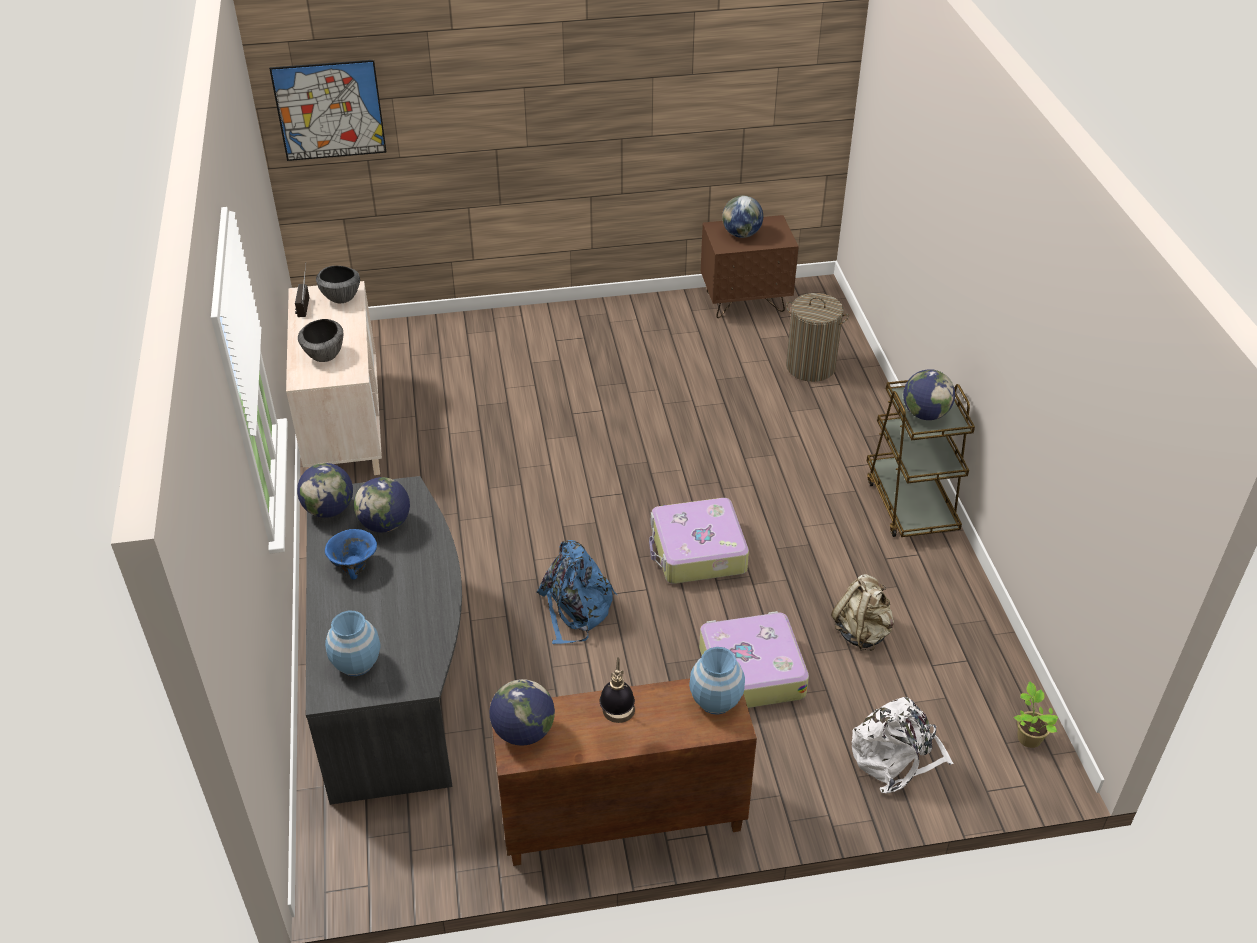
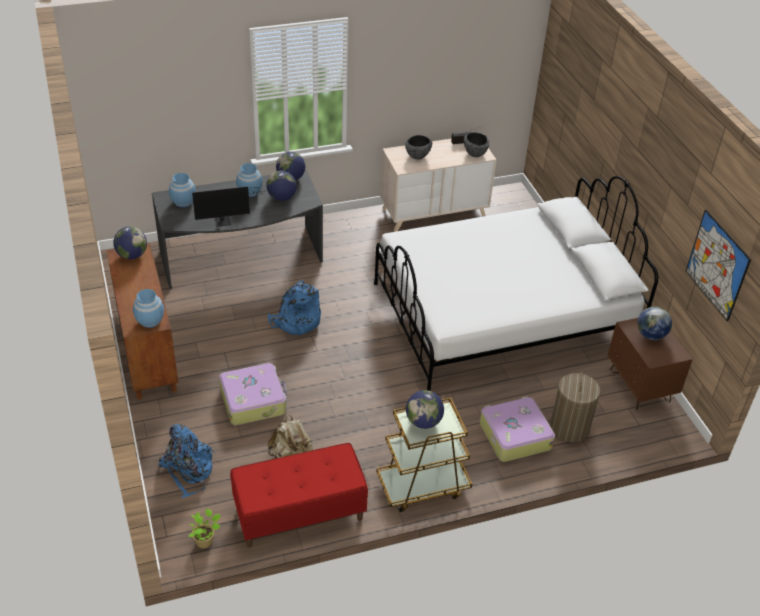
camera: 80 degrees right, 0 degrees up
(329, 110) = (561, 69): picture -> picture (717, 265)
(354, 565) = (250, 192): blue bowl -> blue vase
(435, 602) = (225, 221): none -> monitor
(603, 391) = (502, 317): none -> white bed
(618, 721) = (137, 286): table lamp -> none
(697, 552) = (353, 372): suitcase -> suitcase (514, 435)
(895, 757) = (188, 470): white backpack -> blue backpack
(968, 629) = (299, 513): none -> red bench

